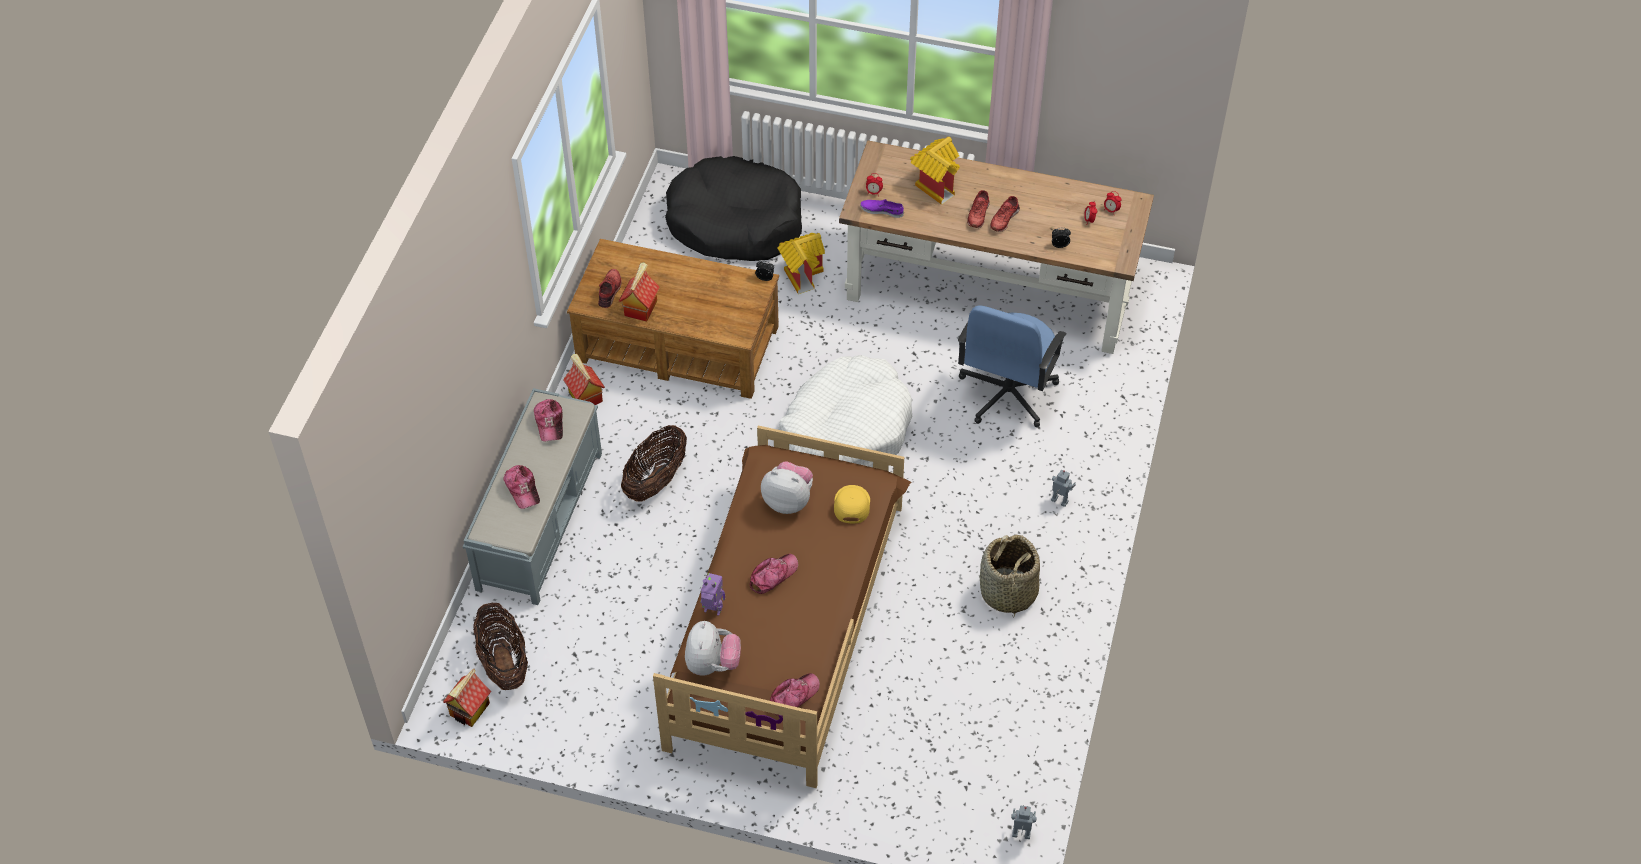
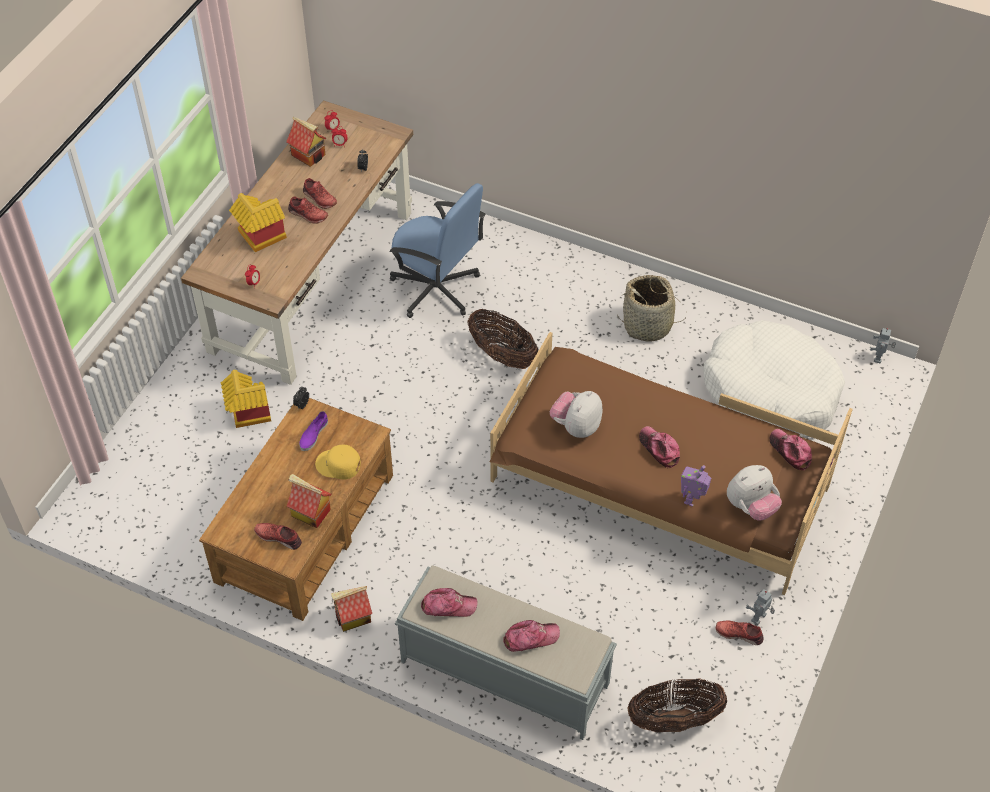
camera: 80 degrees left, 0 degrees up
(470, 710) = (726, 754): toy house -> toy house (309, 155)
(608, 712) = (739, 633): none -> red shoe
(656, 480) = (475, 566): basket -> basket (502, 355)
(712, 664) = (750, 507): plush toy -> plush toy turned 135 degrees clockwise
(735, 222) = (157, 459): black dog bed -> none
(845, 431) = (451, 409): white dog bed -> white dog bed (770, 391)
(851, 505) = (589, 382): yellow cap -> yellow cap (338, 465)
(882, 210) = (279, 280): purple shoe -> purple shoe (313, 434)
(1059, 501) = (560, 276): toy robot -> toy robot (759, 618)

